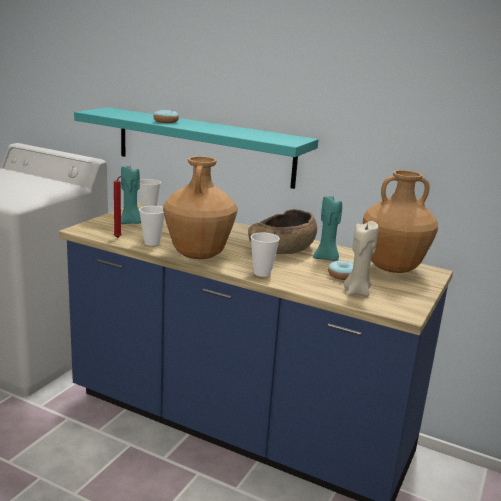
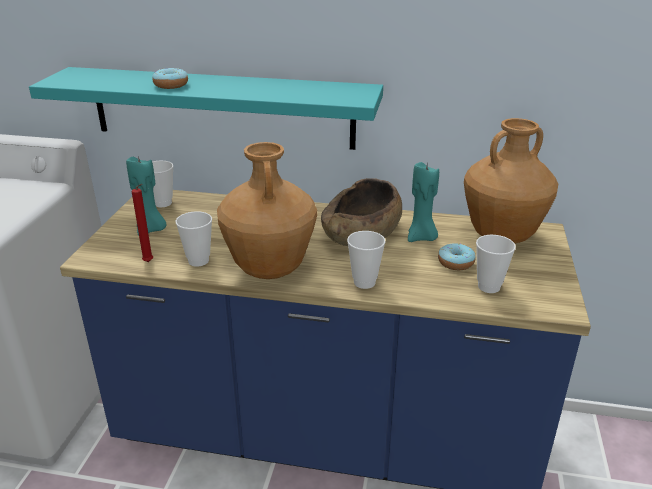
camera: 15 degrees left, 10 degrees up
(357, 292) = (489, 287): beige candle -> cup

